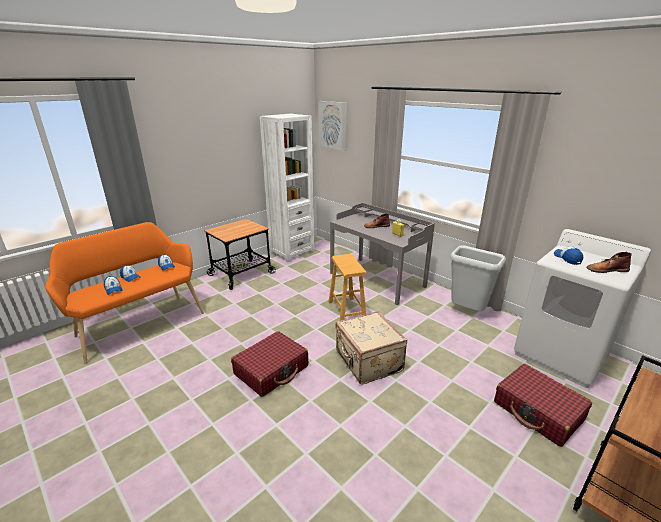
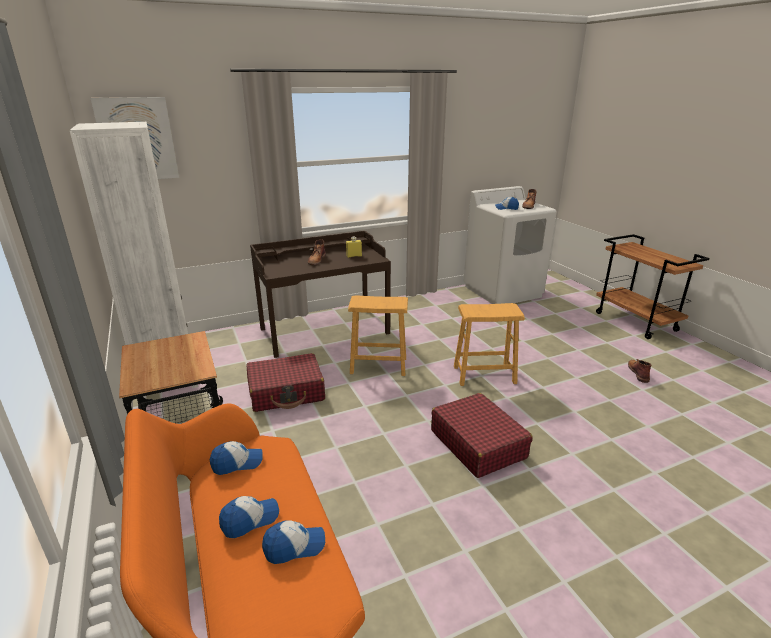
camera: 70 degrees left, 0 degrees up
(367, 362) = (484, 374): beige suitcase -> brown stool
(377, 279) = (324, 330): grey desk -> brown desk
(457, 487) = (638, 372): none -> brown boot
(468, 311) = (425, 304): grey trash can -> none
(538, 411) = (563, 320): red suitcase -> red suitcase (286, 392)

